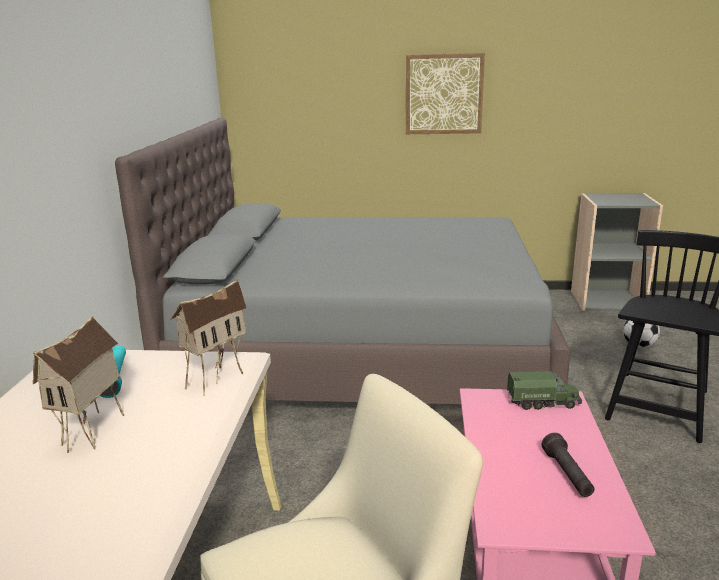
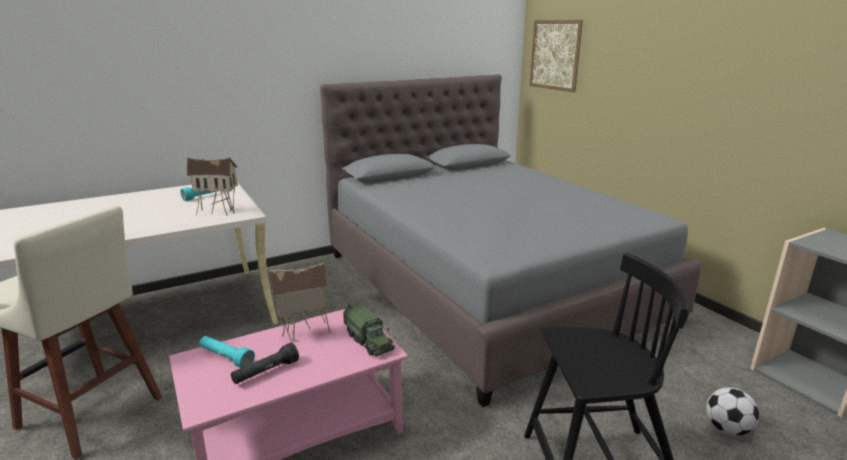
camera: 55 degrees right, 0 degrees up
(94, 434) = (148, 208): toy house -> toy house (305, 334)
(444, 93) = (683, 73): picture -> picture (555, 54)
(518, 497) = (226, 358): none -> turquoise flashlight

